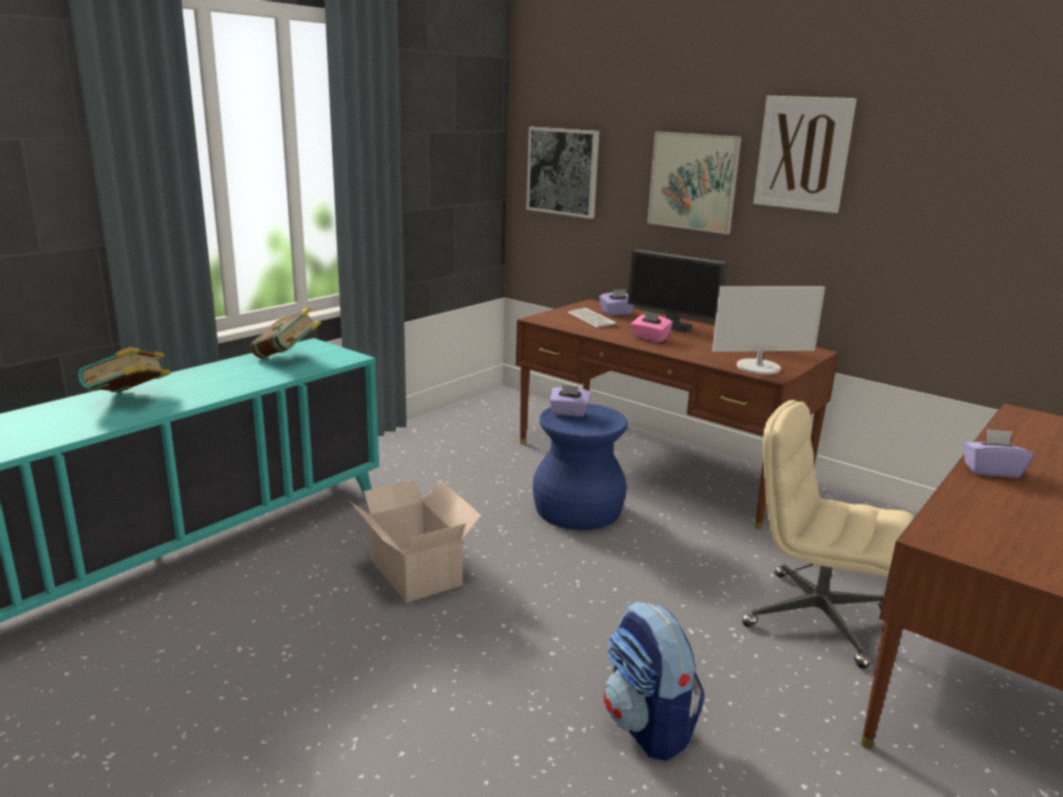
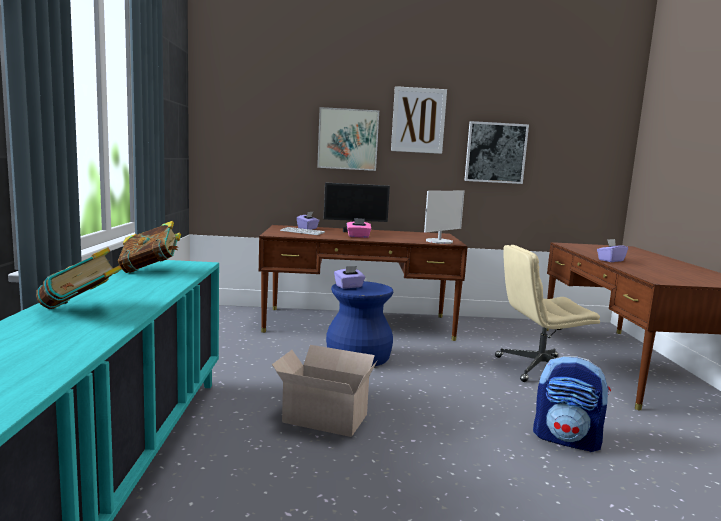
camera: 40 degrees left, 10 degrees down
(563, 171) = (243, 135): picture -> picture (495, 152)

